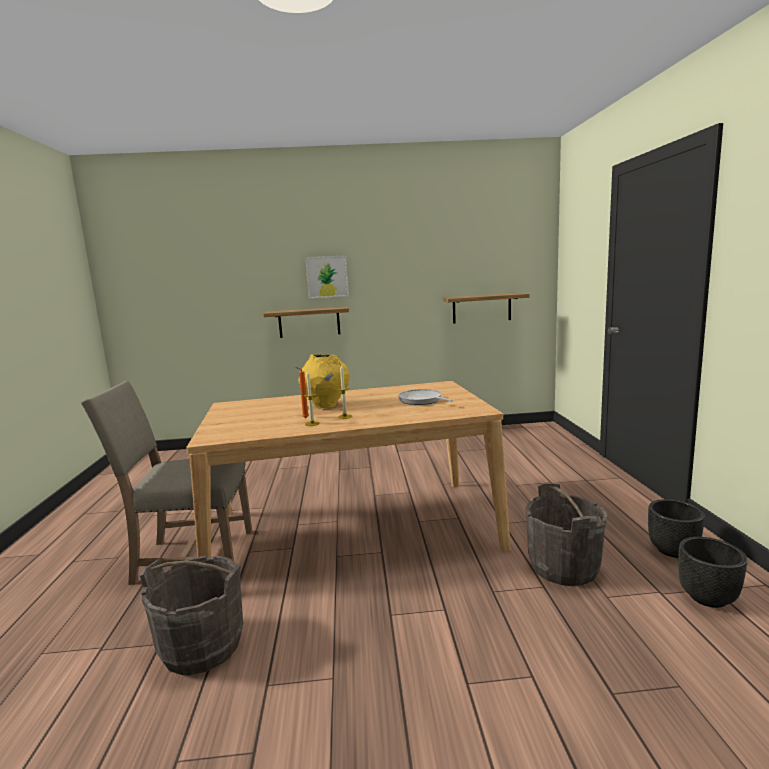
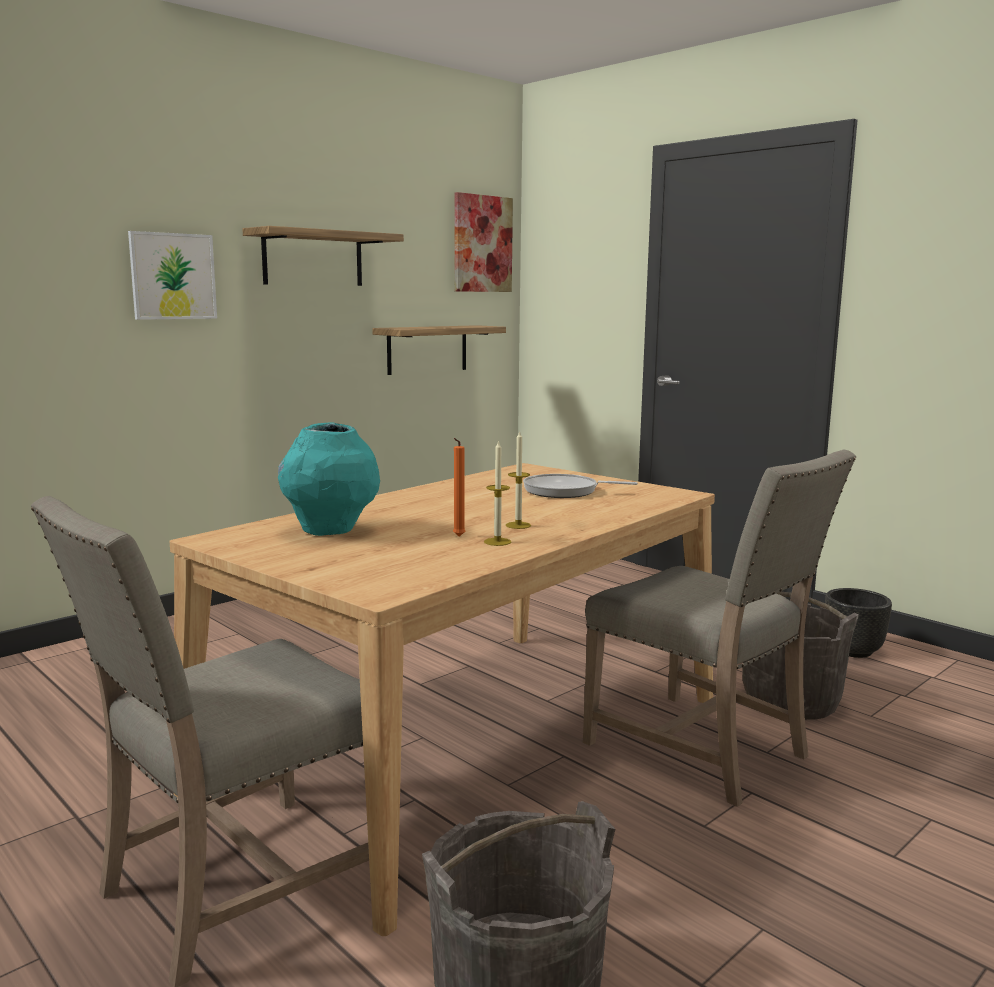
camera: 40 degrees left, 0 degrees up
(269, 407) = (330, 531): none -> turquoise vase
(309, 322) = (135, 371): shelf -> shelf (313, 258)
(326, 405) = (433, 515): yellow vase -> none
(457, 576) = (703, 749): none -> beige chair
(524, 242) = (482, 244): none -> picture
(708, 598) = (940, 686): black planter -> none

